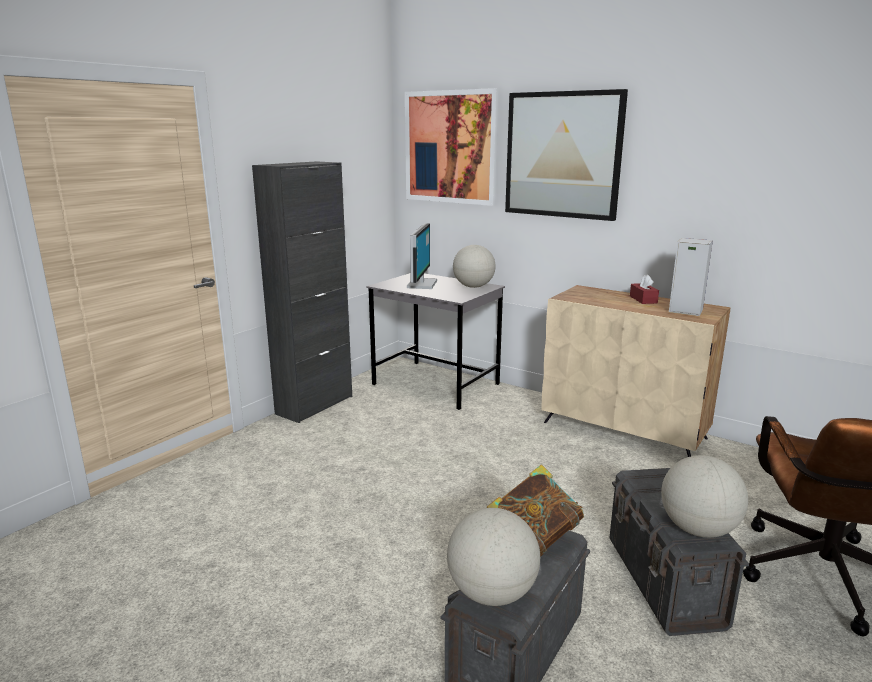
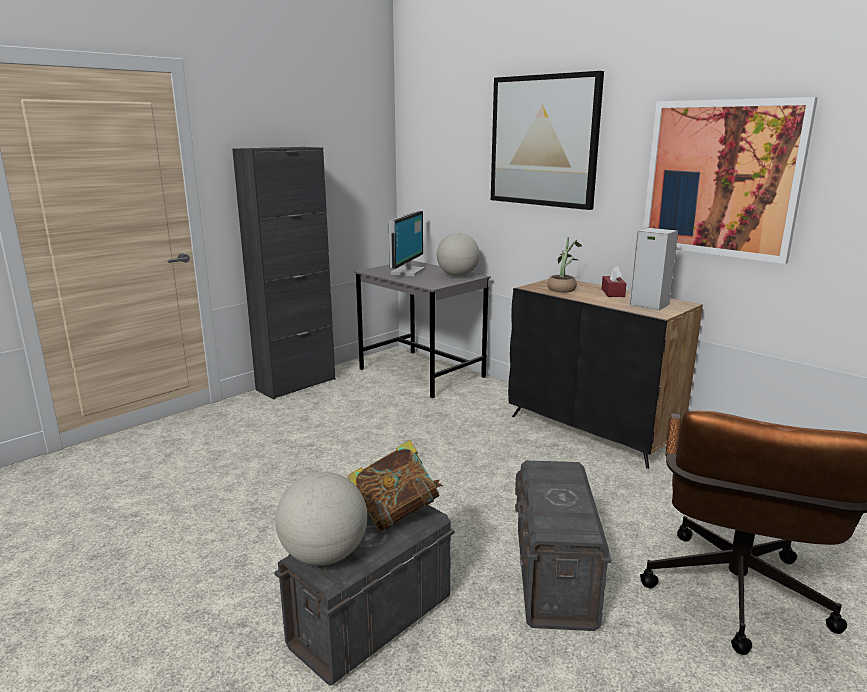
camera: 10 degrees right, 0 degrees up
(450, 147) = (443, 134): picture -> picture (721, 179)
(595, 297) = (563, 289): none -> potted plant
(624, 430) = (593, 430): beige cabinet -> black cabinet
(698, 529) = (568, 521): globe -> none

